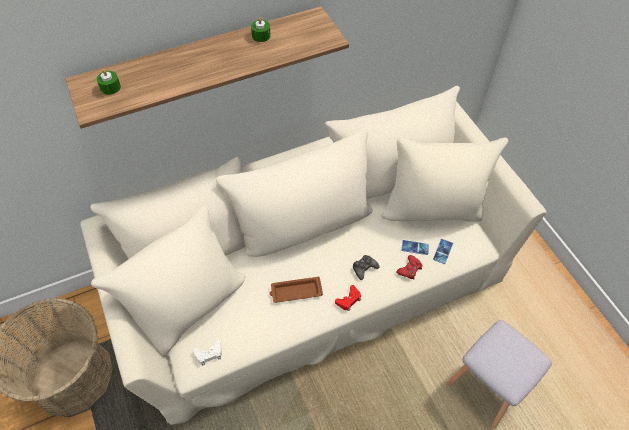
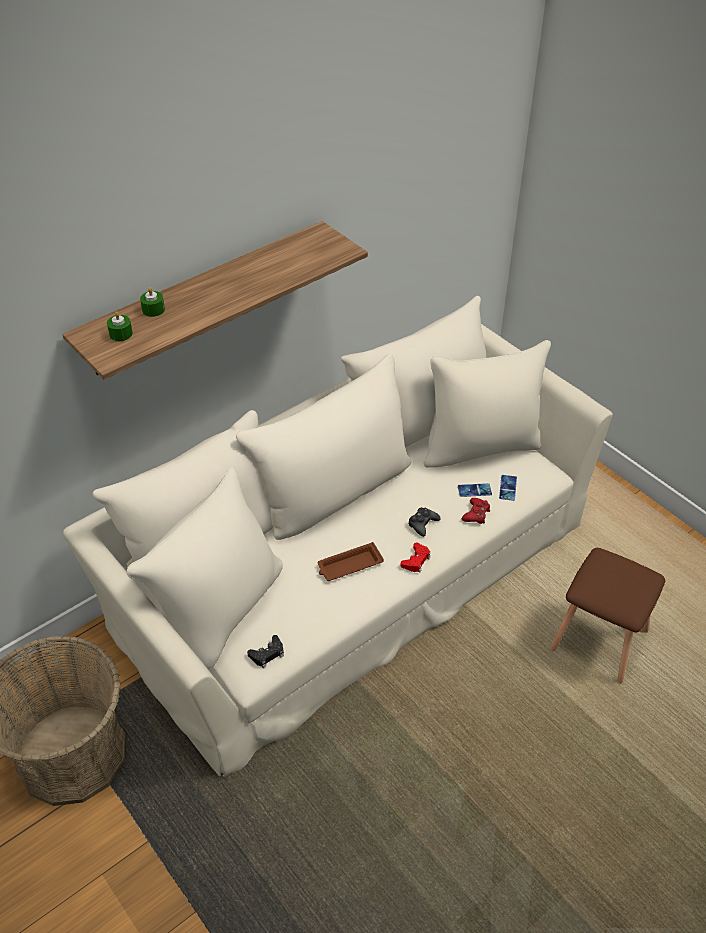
camera: 15 degrees left, 10 degrees down
(209, 354) = (267, 654): white game controller -> black game controller
(261, 36) = (268, 259): green candle -> green candle (153, 309)
(489, 385) = (601, 640): grey stool -> brown stool

